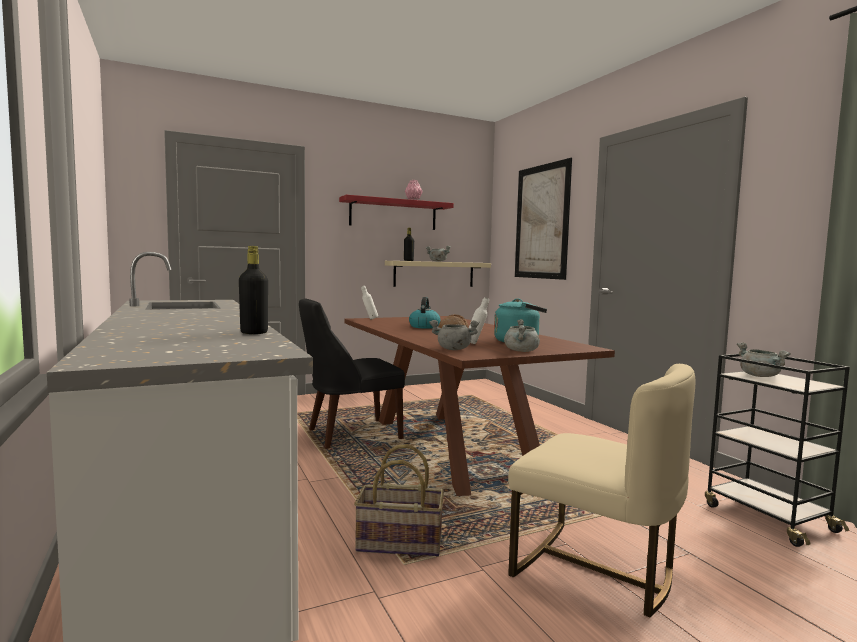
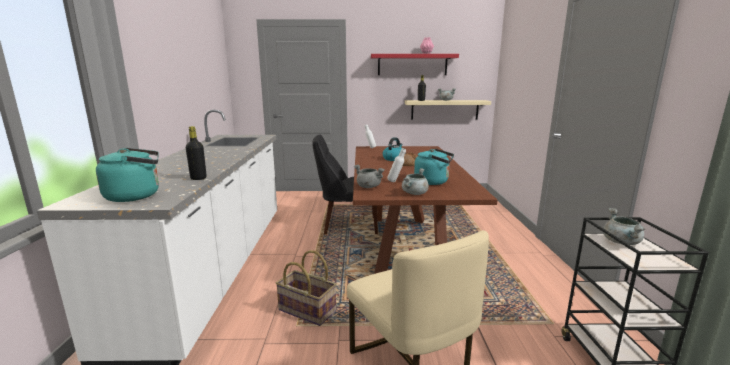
camera: 25 degrees right, 10 degrees up
(206, 349) = (137, 196): none -> turquoise kettle
(541, 222) = (526, 69): picture -> none

